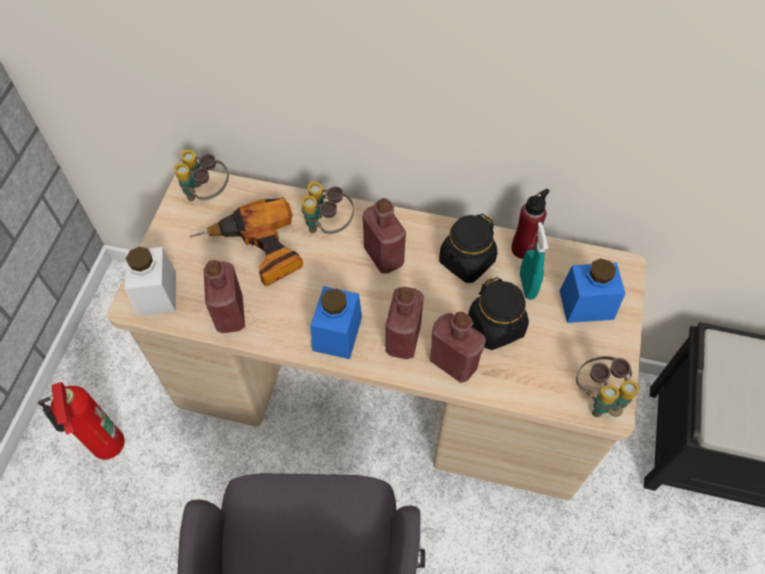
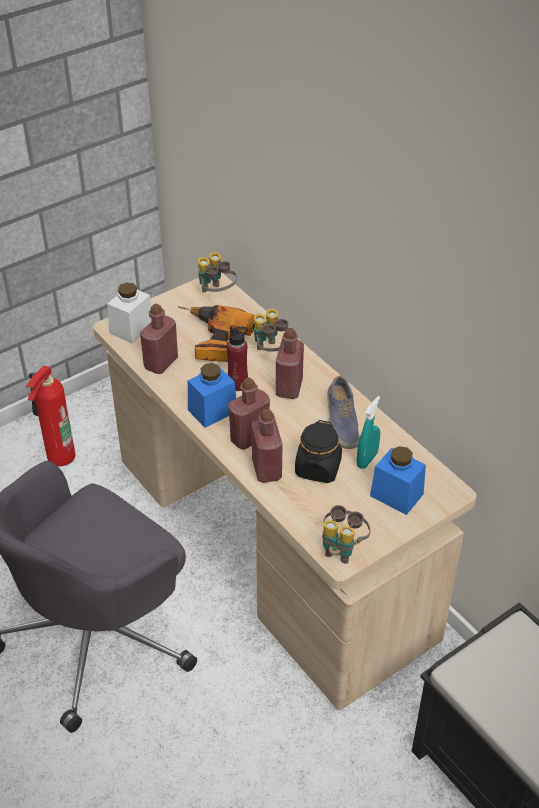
camera: 40 degrees right, 15 degrees down
(466, 261) = (341, 422): black jar -> shoe
(523, 249) = (390, 438): red bottle -> red bottle (238, 384)

